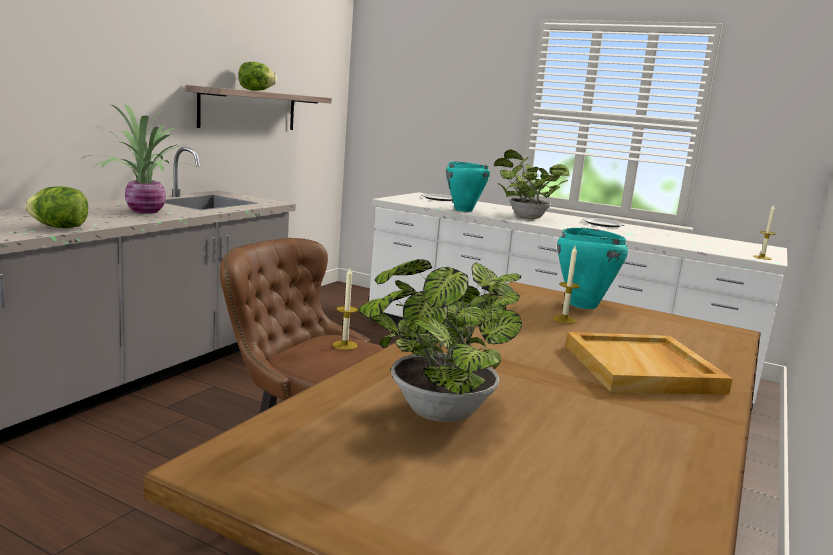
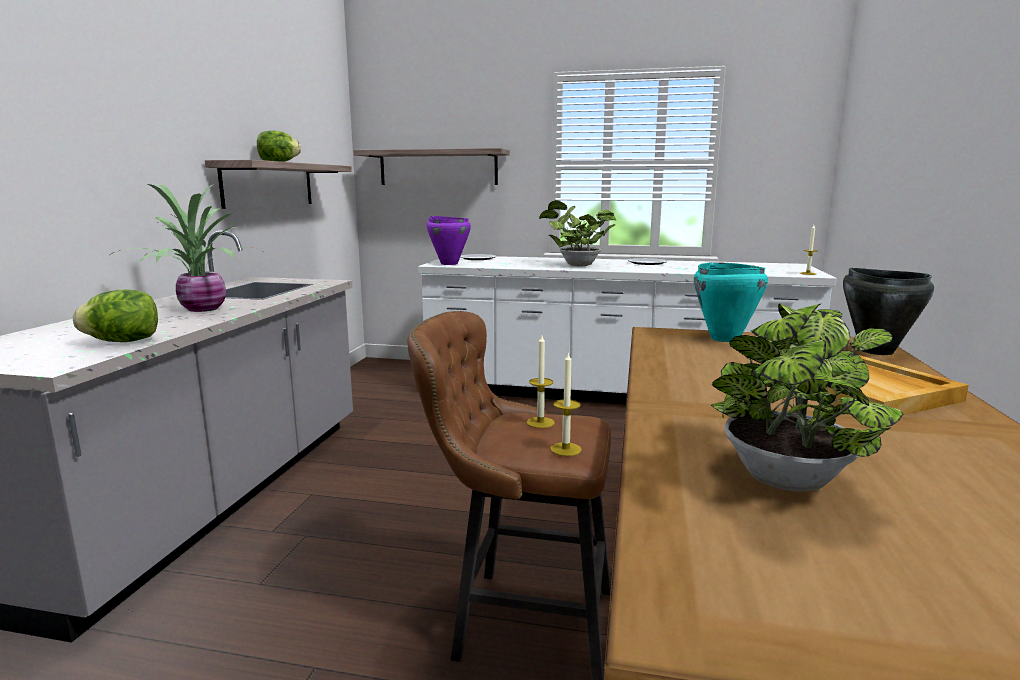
camera: 15 degrees left, 0 degrees up
(403, 200) = (449, 263): none -> purple cooking pot
(422, 106) = (438, 168): none -> shelf
(463, 210) = (516, 266): turquoise cooking pot -> none
(564, 319) = (732, 355): candle -> candle (565, 449)
(723, 340) = (875, 351): none -> black cooking pot

